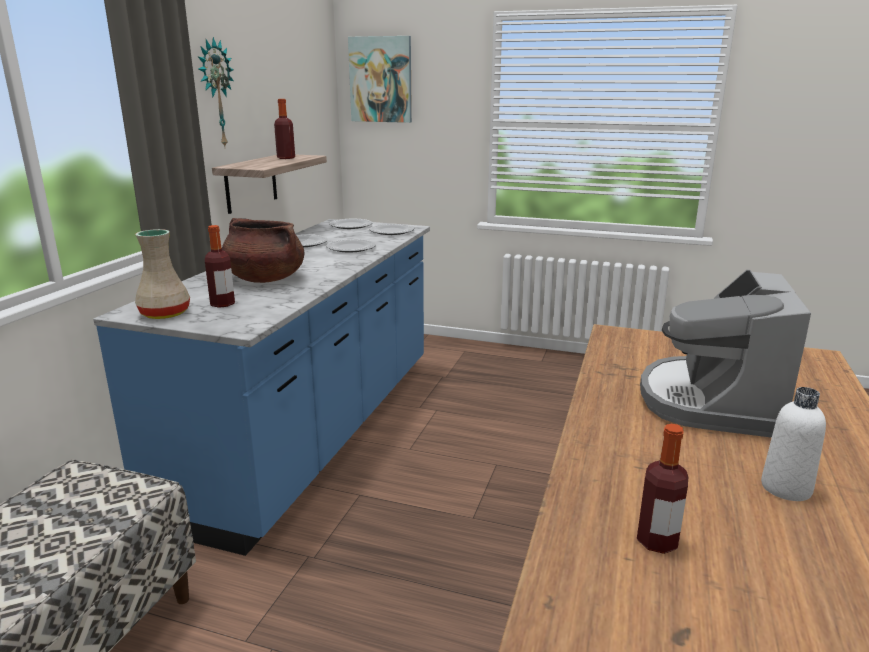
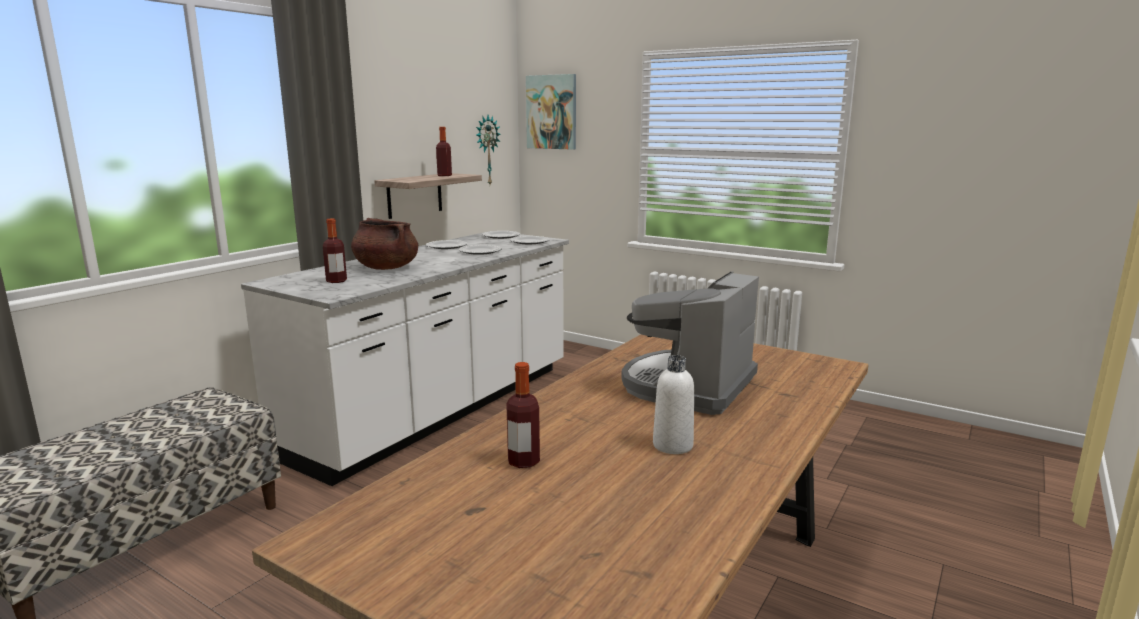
camera: 15 degrees right, 5 degrees down
(164, 314) = (289, 284): beige vase -> none
(215, 94) = (382, 122): wall clock -> wall clock (486, 150)
(314, 432) = (438, 409): blue counter -> white counter

